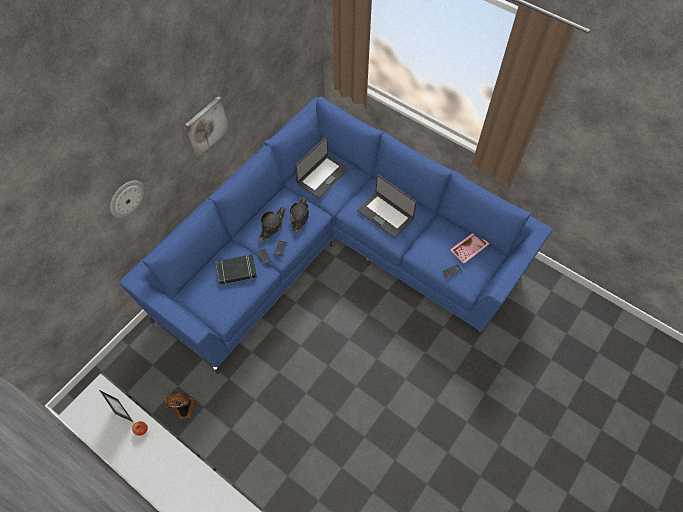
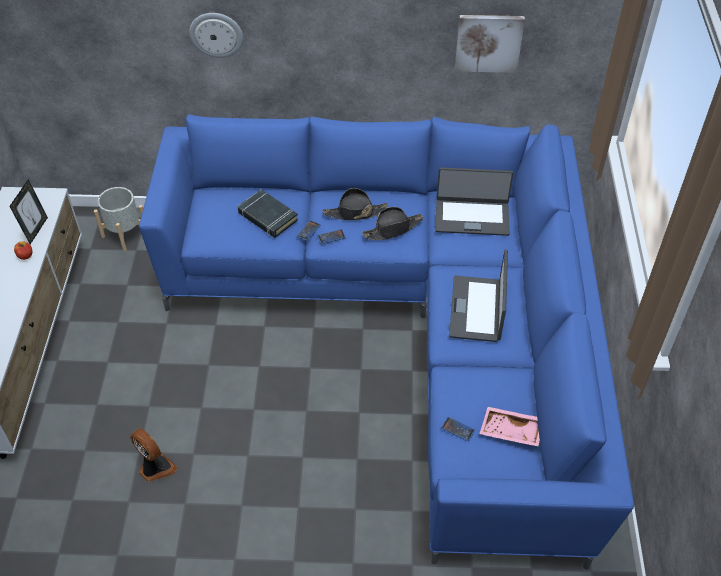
camera: 55 degrees right, 10 degrees down
(132, 365) = (124, 234): none -> grey planter
(183, 408) = (104, 306): fan -> fan (155, 468)
(206, 126) = (363, 34): picture -> picture (488, 42)

